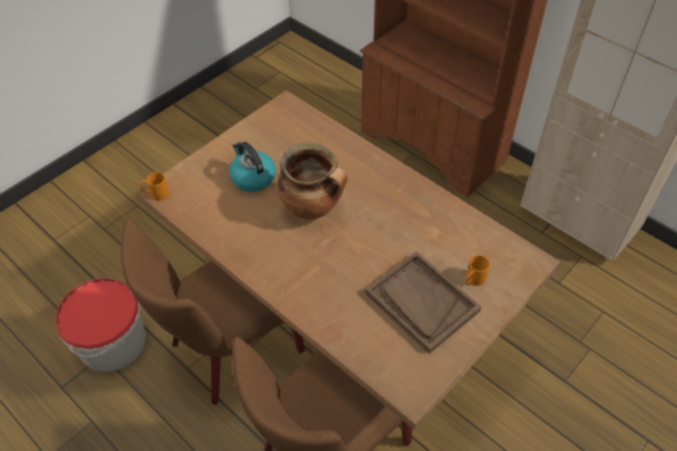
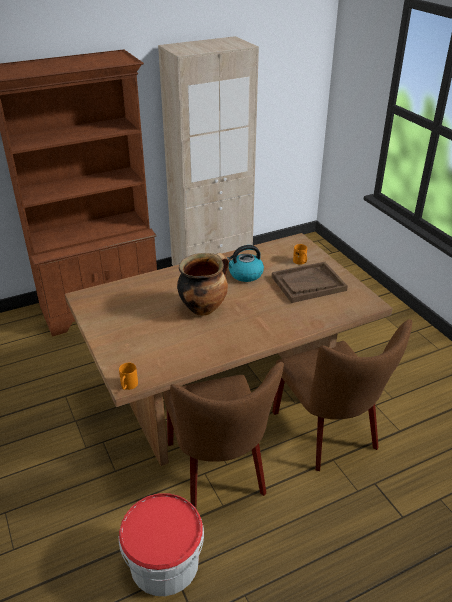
camera: 70 degrees left, 15 degrees down
(252, 178) = (150, 329): kettle -> kettle (245, 274)

